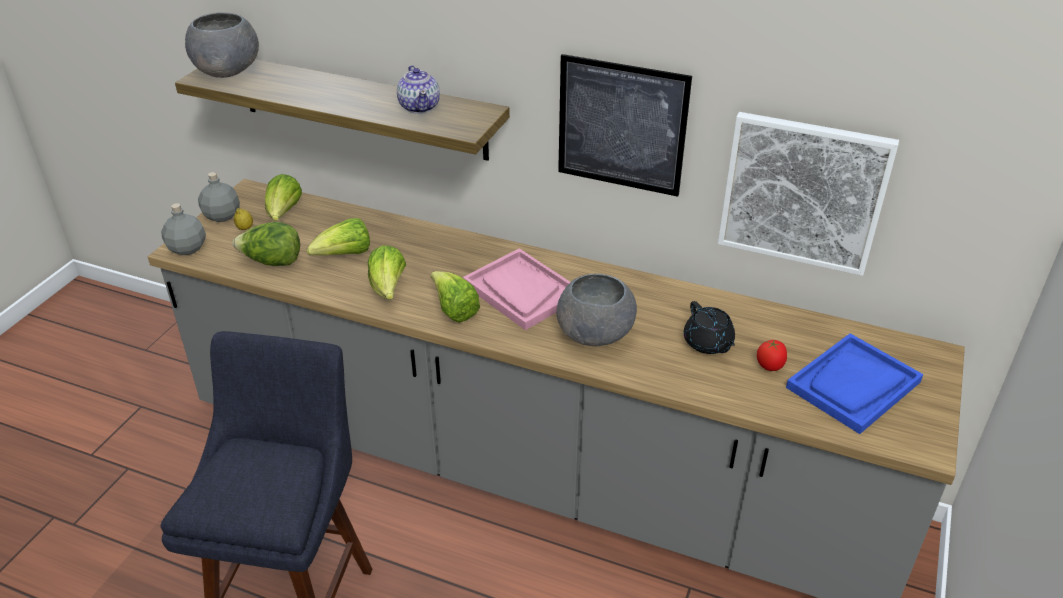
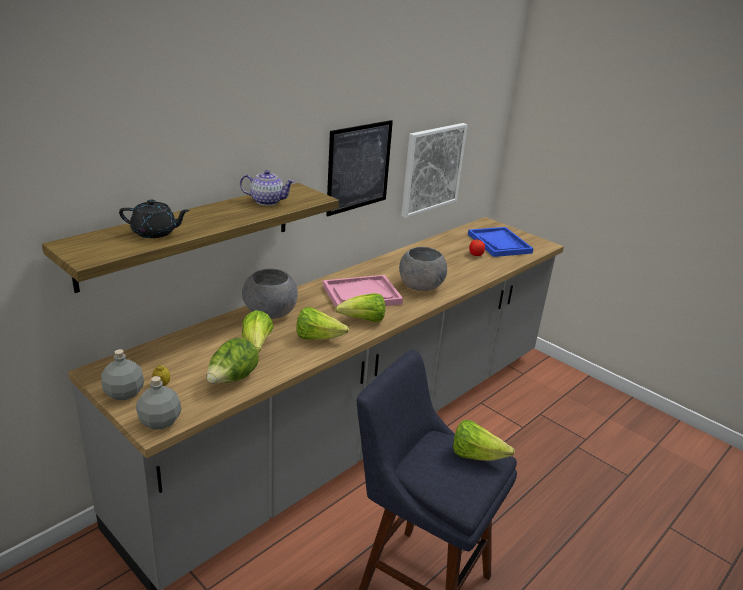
camera: 70 degrees left, 10 degrees down
(228, 69) = (89, 246): grey bowl -> grey bowl (269, 312)
(284, 213) = (161, 361): lettuce -> lettuce (476, 455)
(708, 343) = (449, 262): black teapot -> black teapot (155, 233)

